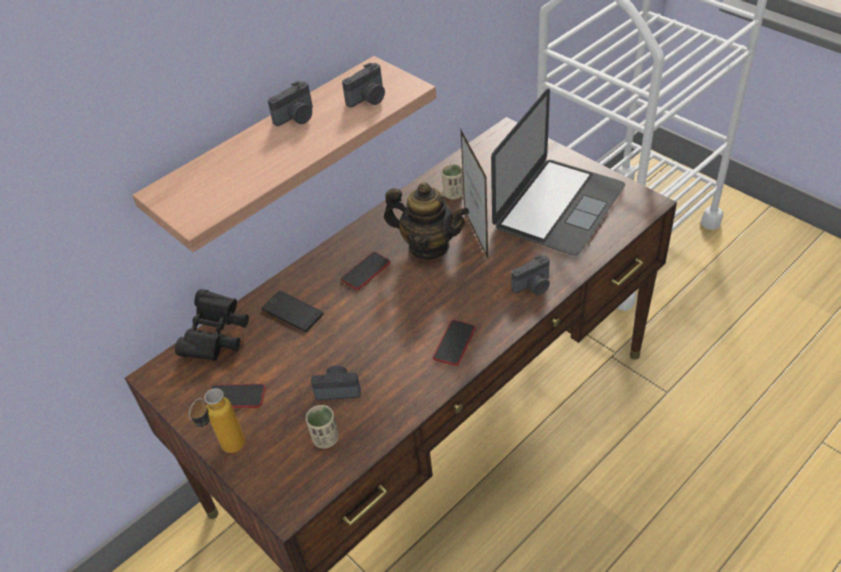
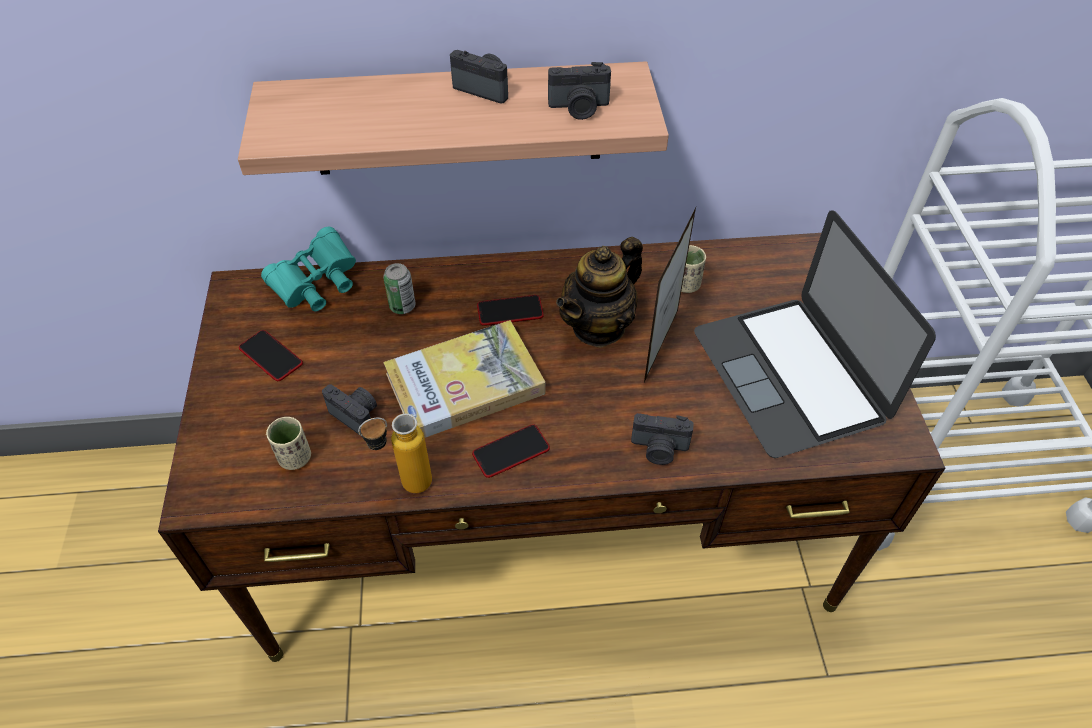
camera: 35 degrees right, 5 degrees up
(217, 337) = (317, 285): black binoculars -> turquoise binoculars
(227, 452) = (209, 404): bottle -> bottle (404, 486)
(292, 312) = (402, 306): phone -> can
(297, 118) = (484, 88): camera -> camera turned 150 degrees counterclockwise
(385, 327) = (465, 384): none -> book
(429, 246) = (599, 326): teapot -> teapot turned 75 degrees clockwise
(558, 206) = (789, 375): laptop -> laptop turned 90 degrees clockwise

